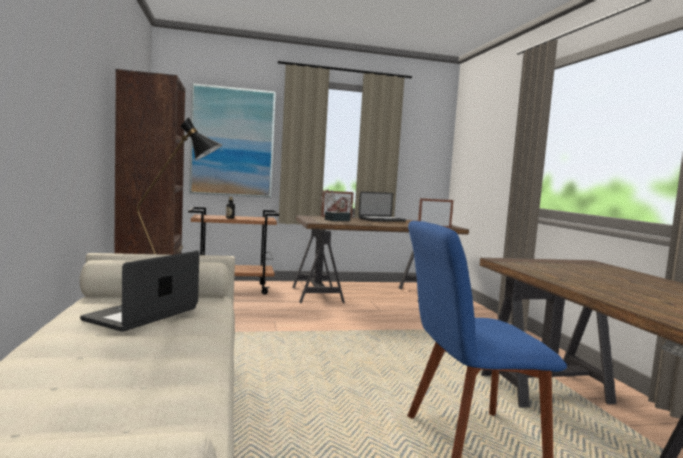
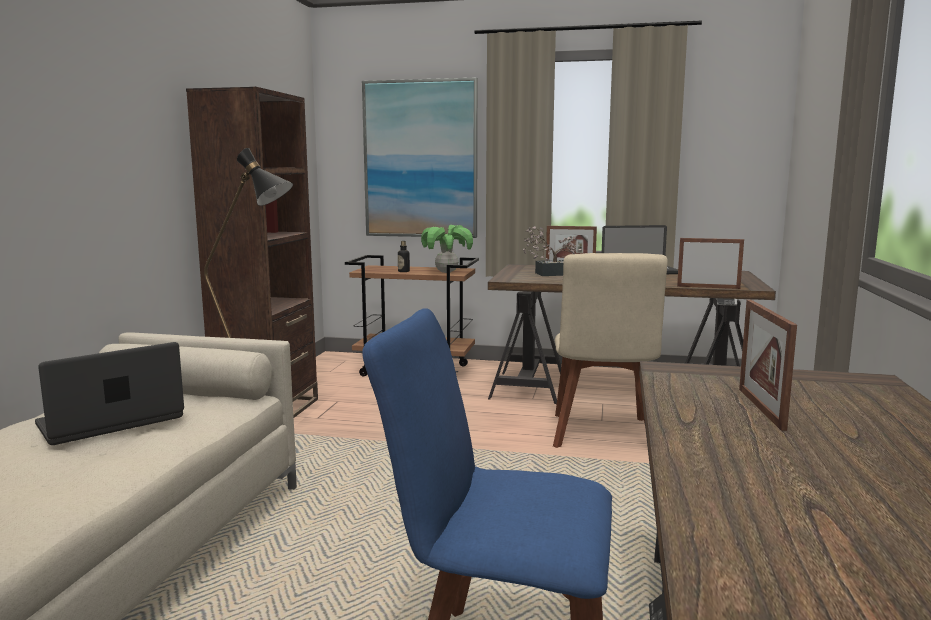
camera: 25 degrees right, 5 degrees up
(260, 219) = (446, 272): none -> potted plant
(388, 317) = (603, 435): none -> beige chair
(574, 273) = (761, 408): none -> picture frame

